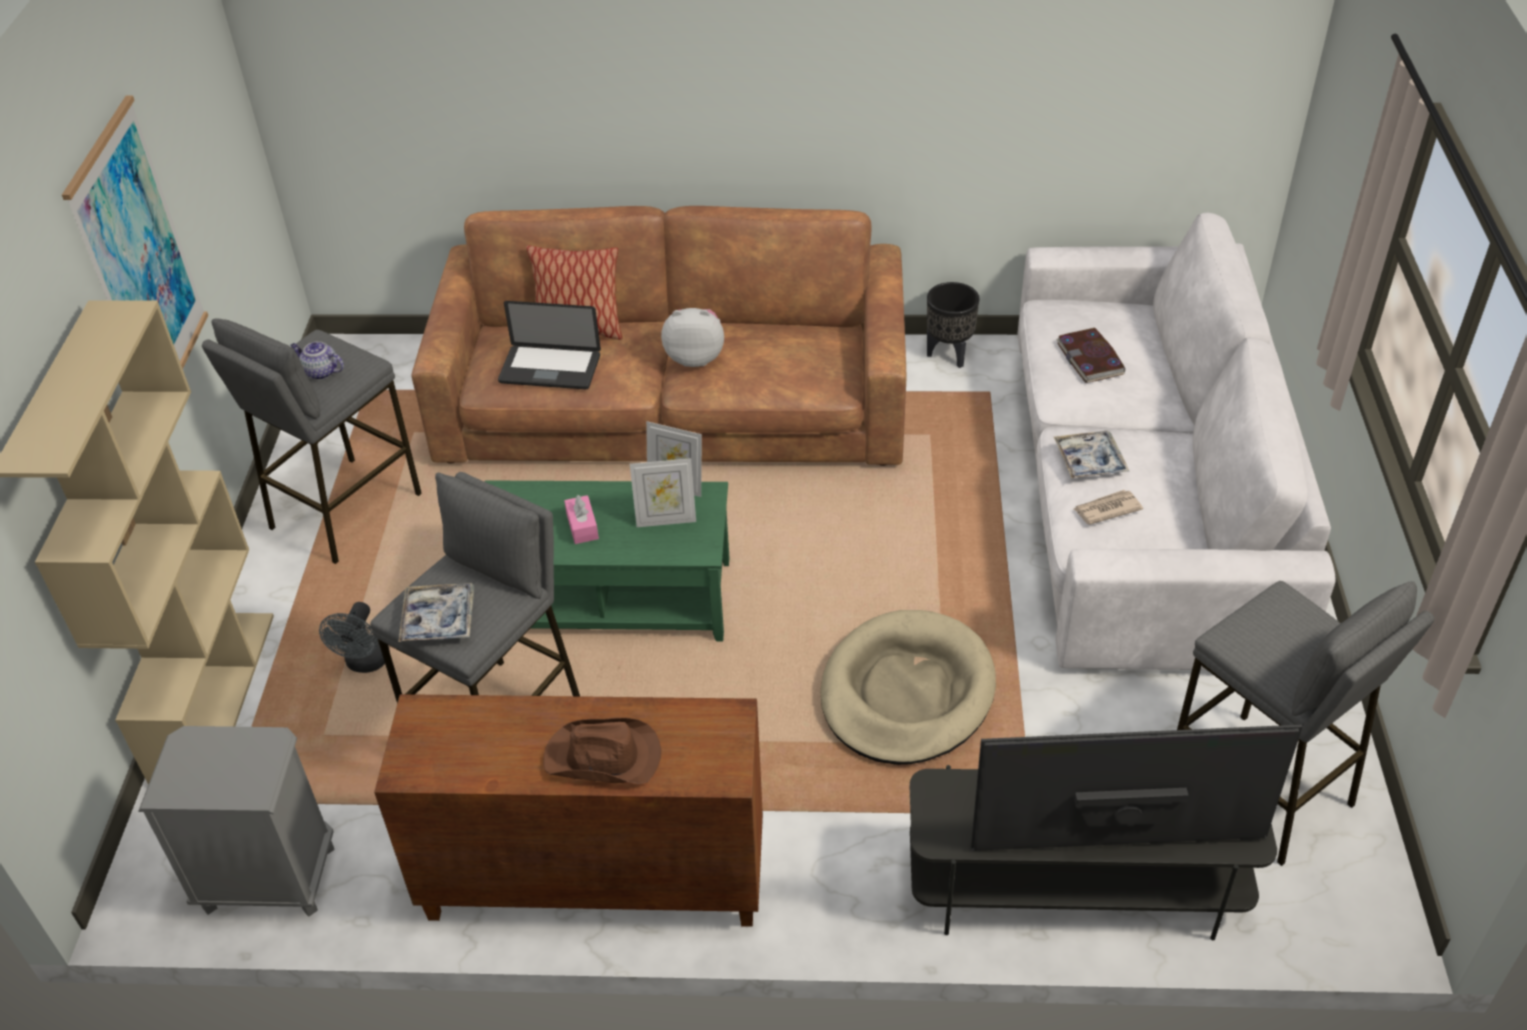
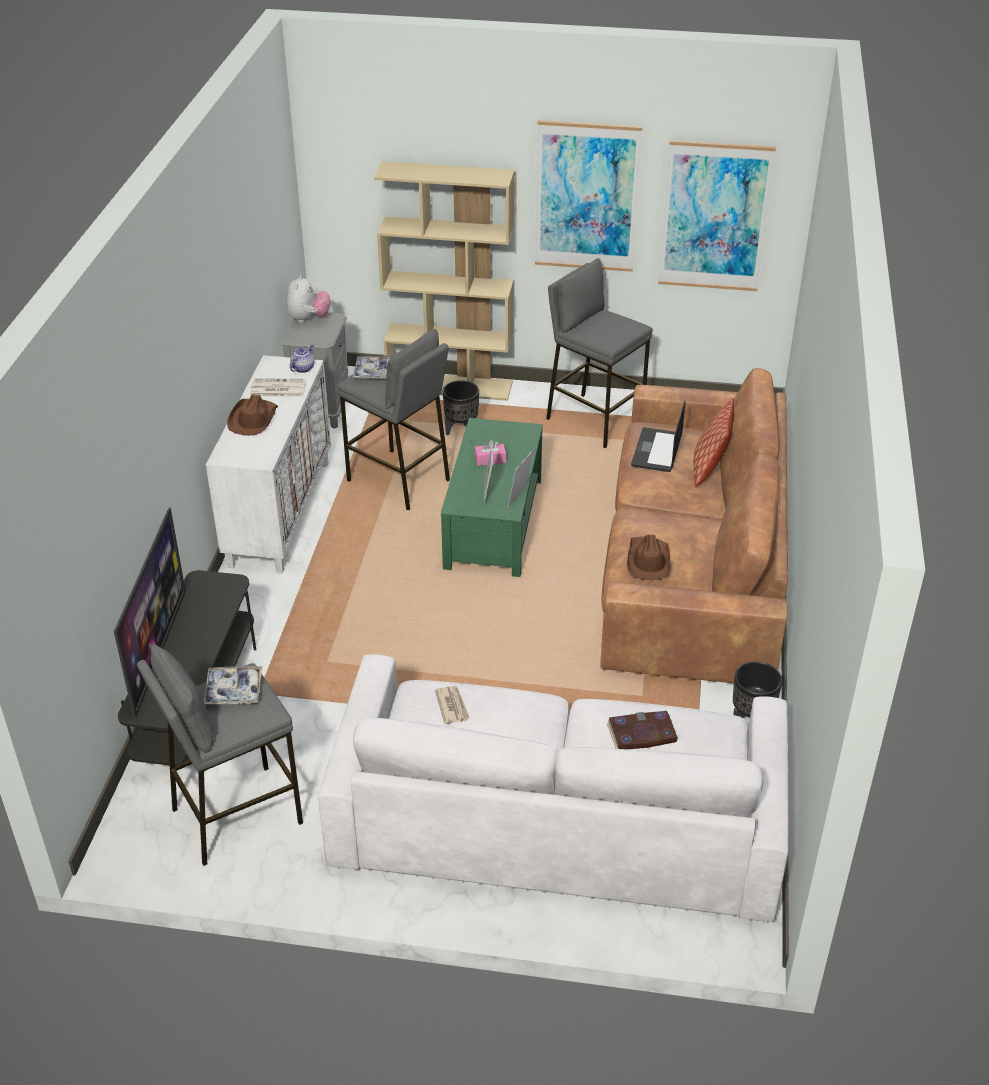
camera: 95 degrees right, 5 degrees down
(209, 159) = (714, 216): none -> picture
(320, 372) = (602, 328): teapot -> teapot (303, 368)
(365, 663) = (461, 433): grey fan -> black planter
(499, 743) = (277, 388): none -> newspaper
(592, 882) = (279, 512): brown cabinet -> white cabinet
(695, 357) = (669, 519): plush toy -> plush toy (308, 319)
(789, 367) = (648, 560): none -> brown hat
(906, 693) = (376, 649): beige dog bed -> none
(1089, 461) = (509, 707): tray -> tray (233, 690)

